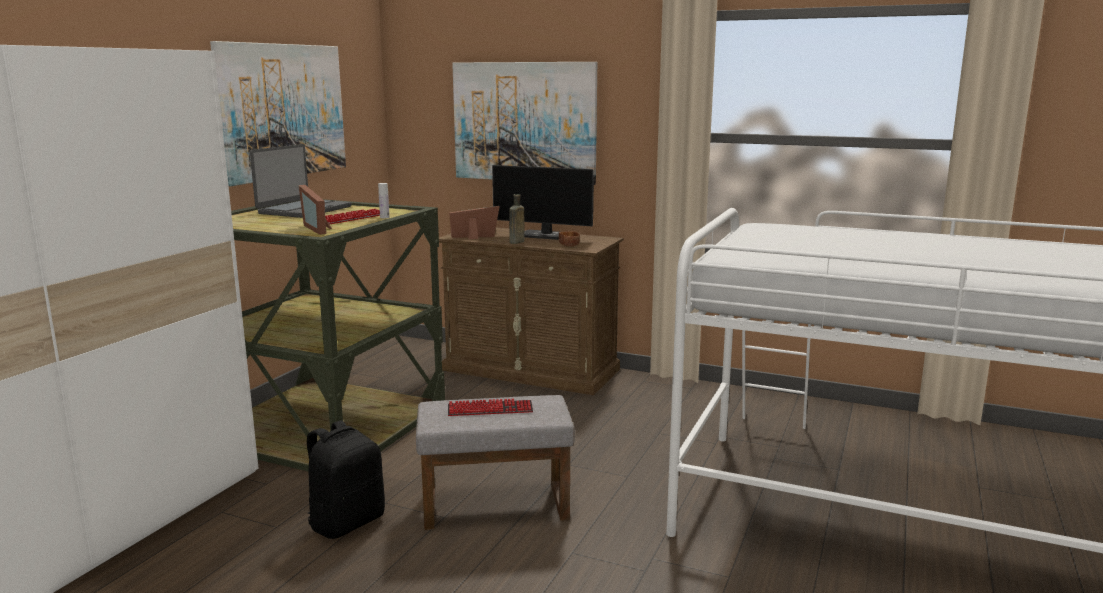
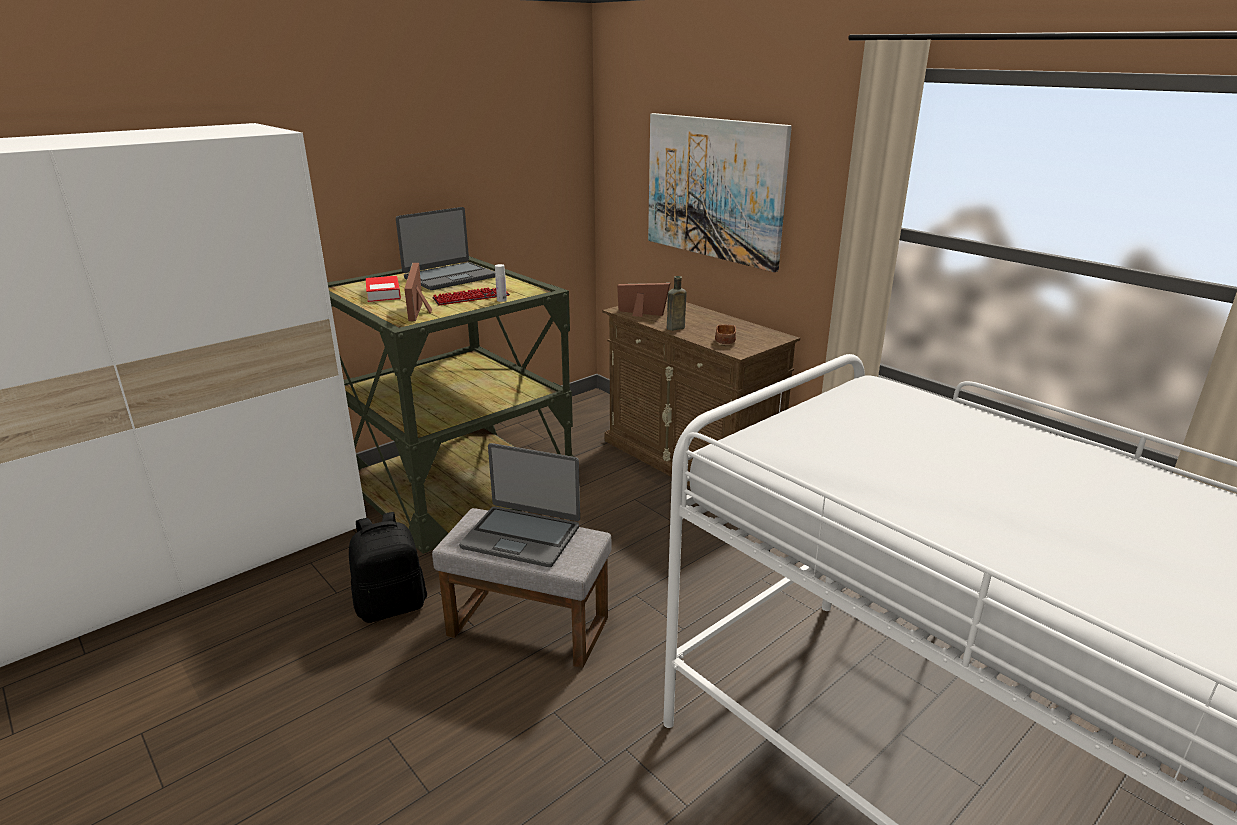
camera: 25 degrees right, 10 degrees up
(256, 223) = (383, 293): none -> book
(283, 111) = (457, 168): picture -> none
(490, 409) = (522, 536): keyboard -> laptop
(546, 235) = (718, 321): monitor -> none

